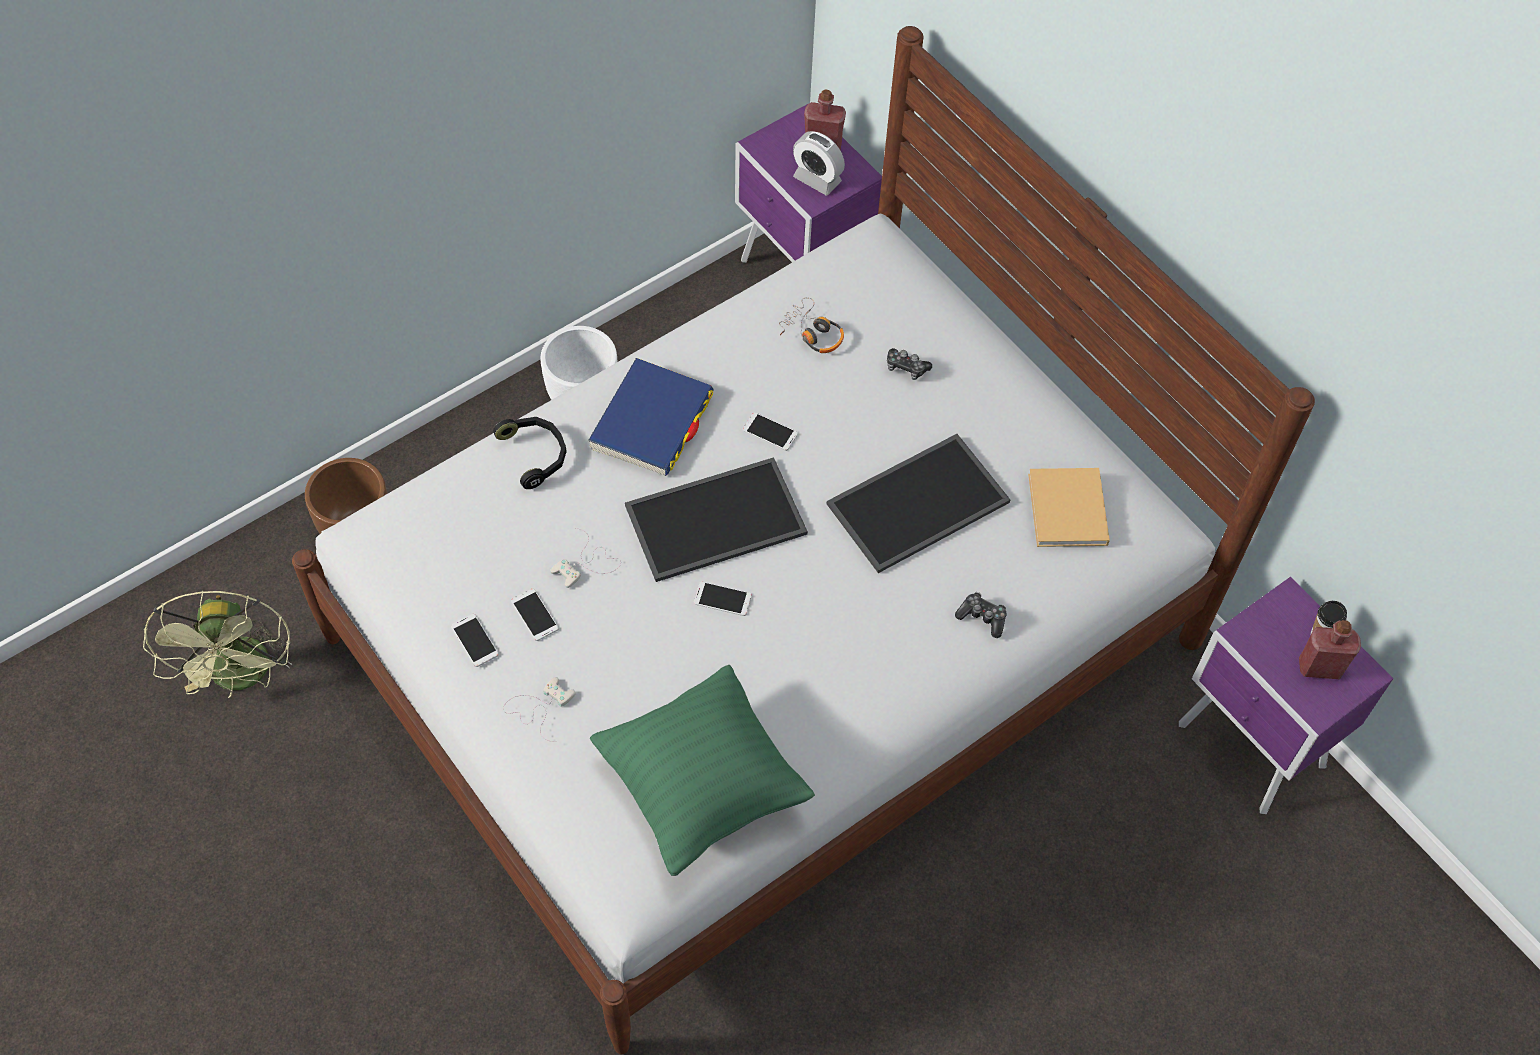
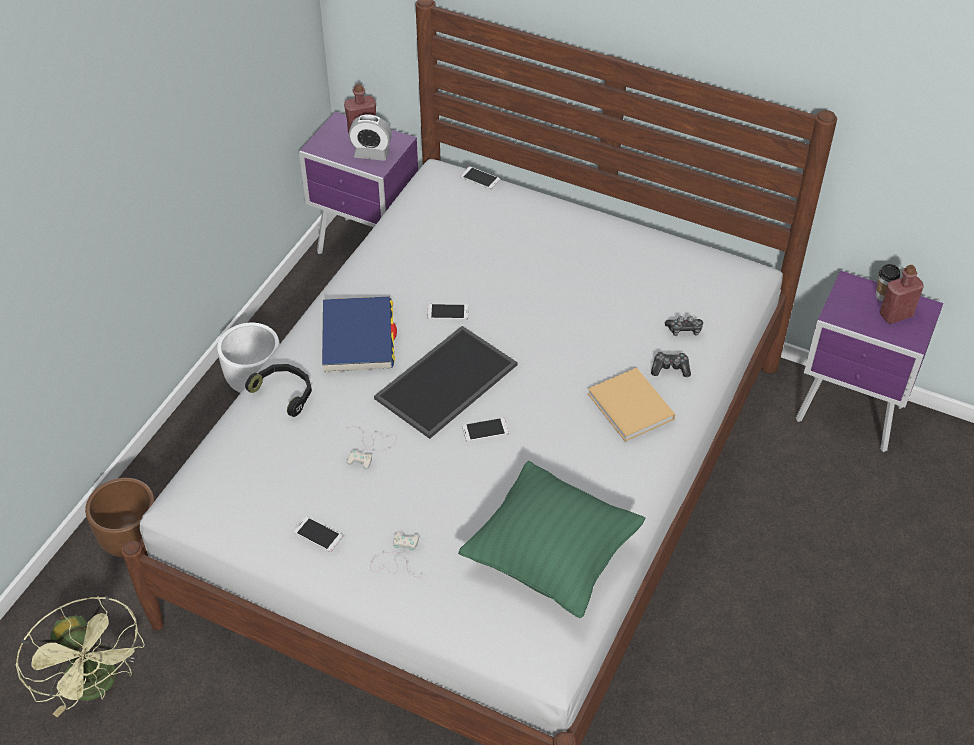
camera: 25 degrees left, 10 degrees down
(534, 615) = (353, 497): phone -> phone (480, 178)
(812, 333) = (436, 241): headphones -> none
(906, 368) = (514, 238): game controller -> game controller (684, 330)
(918, 500) = (578, 314): tray -> none
(1067, 512) = (681, 283): beige book -> beige book (632, 408)

